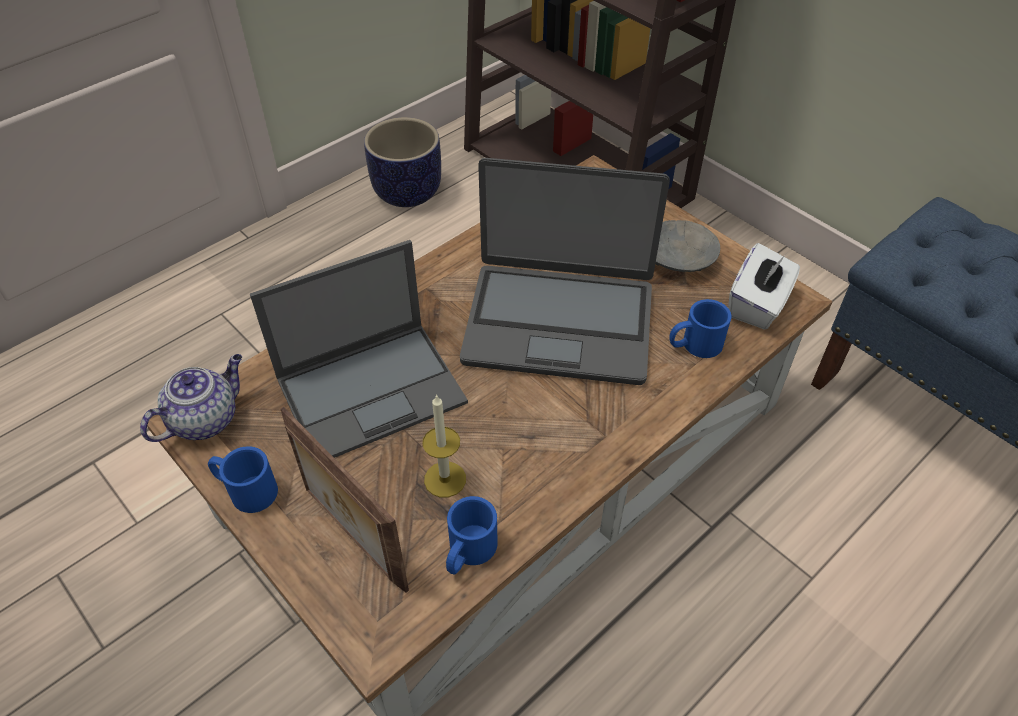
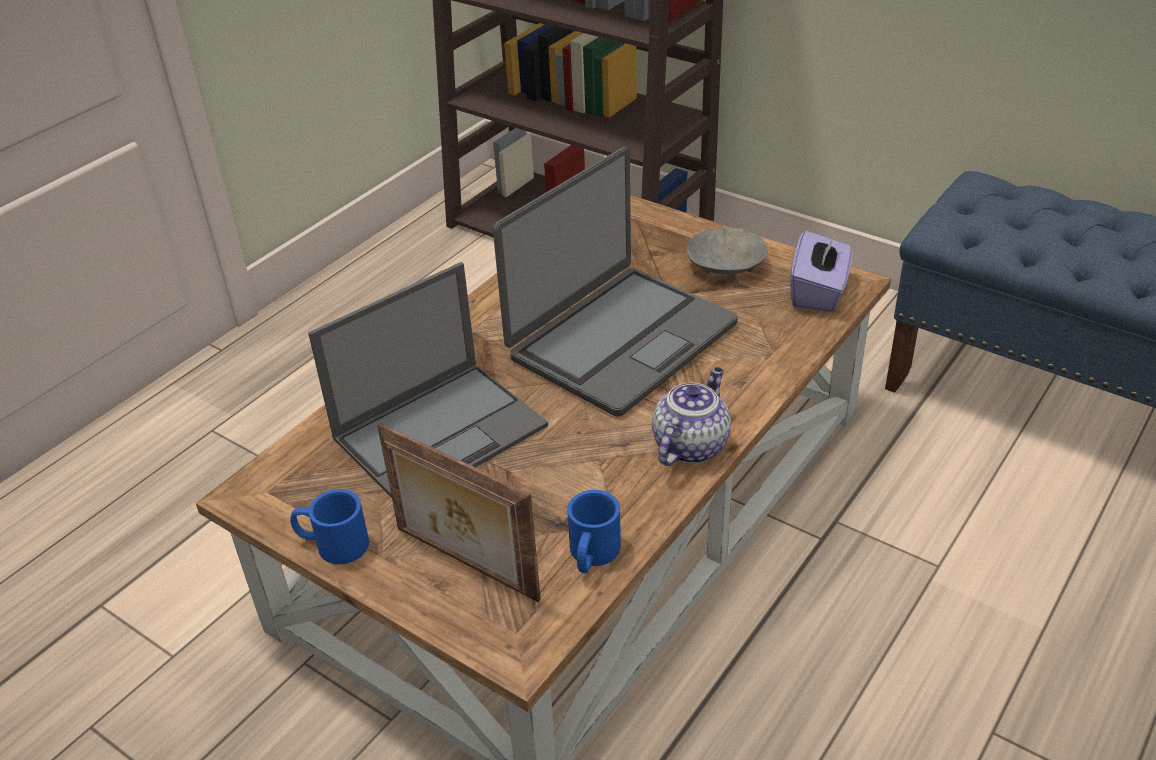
camera: 10 degrees left, 10 degrees down
(205, 419) = (265, 489): teapot -> teapot (690, 444)
(407, 193) = (394, 278): planter -> none
(445, 479) = (546, 496): candle -> none
(559, 322) = (620, 340): laptop -> laptop turned 45 degrees counterclockwise
(694, 345) = (765, 337): blue mug -> none
(758, 305) = (818, 292): white tissue box -> purple tissue box

